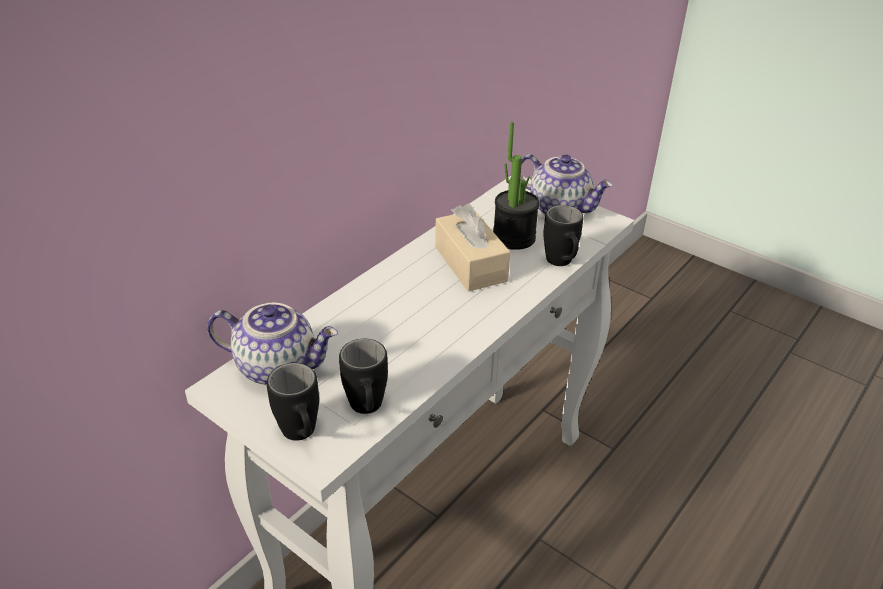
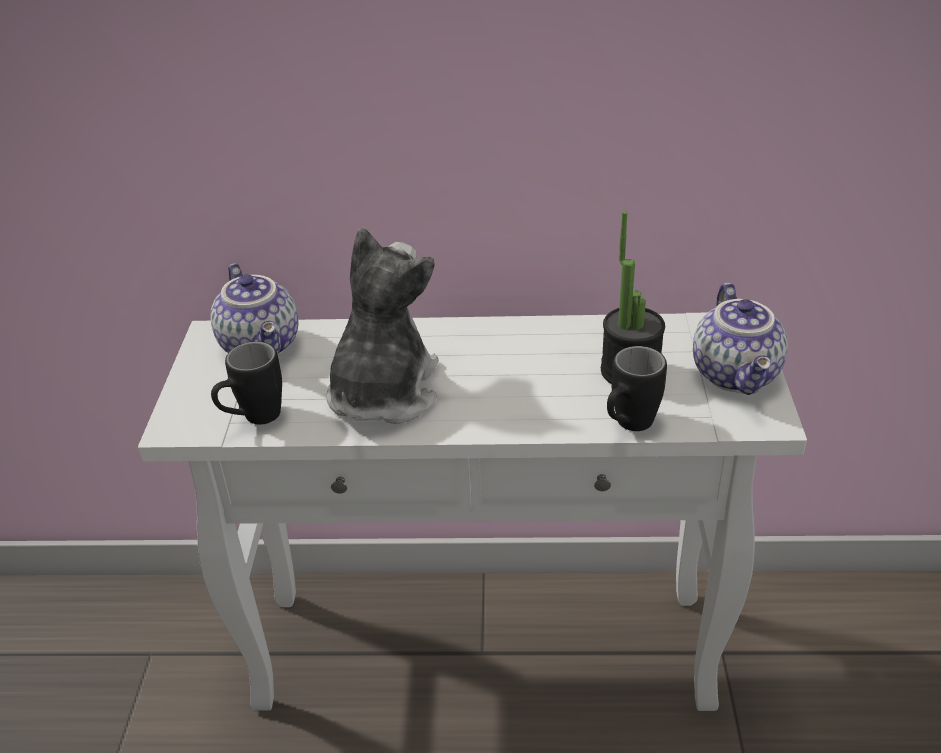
camera: 55 degrees right, 0 degrees up
(301, 436) = (190, 403): black mug -> none
(413, 336) = (382, 393): none -> plush toy
(470, 264) = (542, 368): beige tissue box -> none

